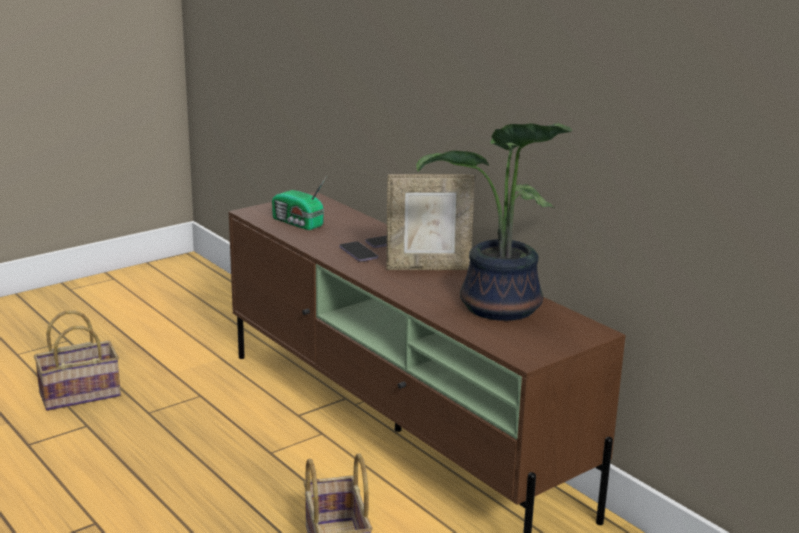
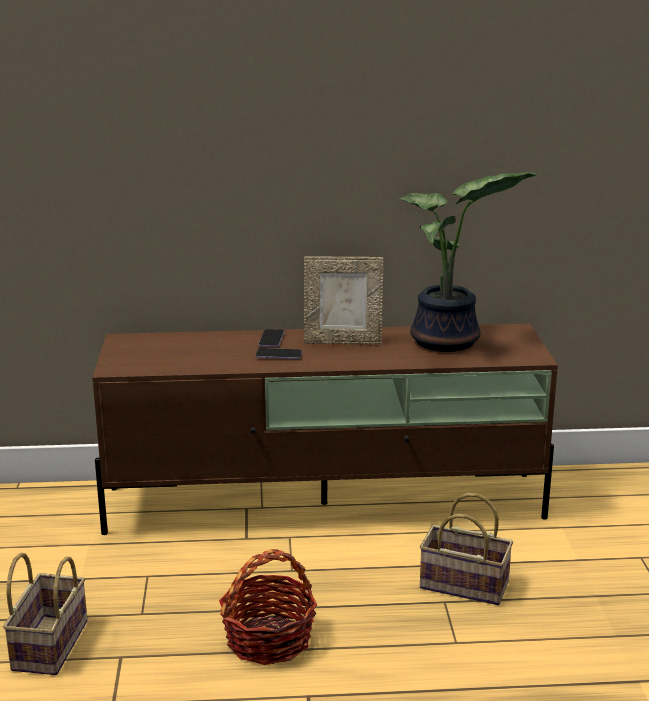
camera: 55 degrees left, 0 degrees up
(159, 477) = (269, 639): none -> basket
(298, 223) = (174, 359): radio -> none
(428, 267) = (343, 342): picture frame -> picture frame turned 60 degrees clockwise

